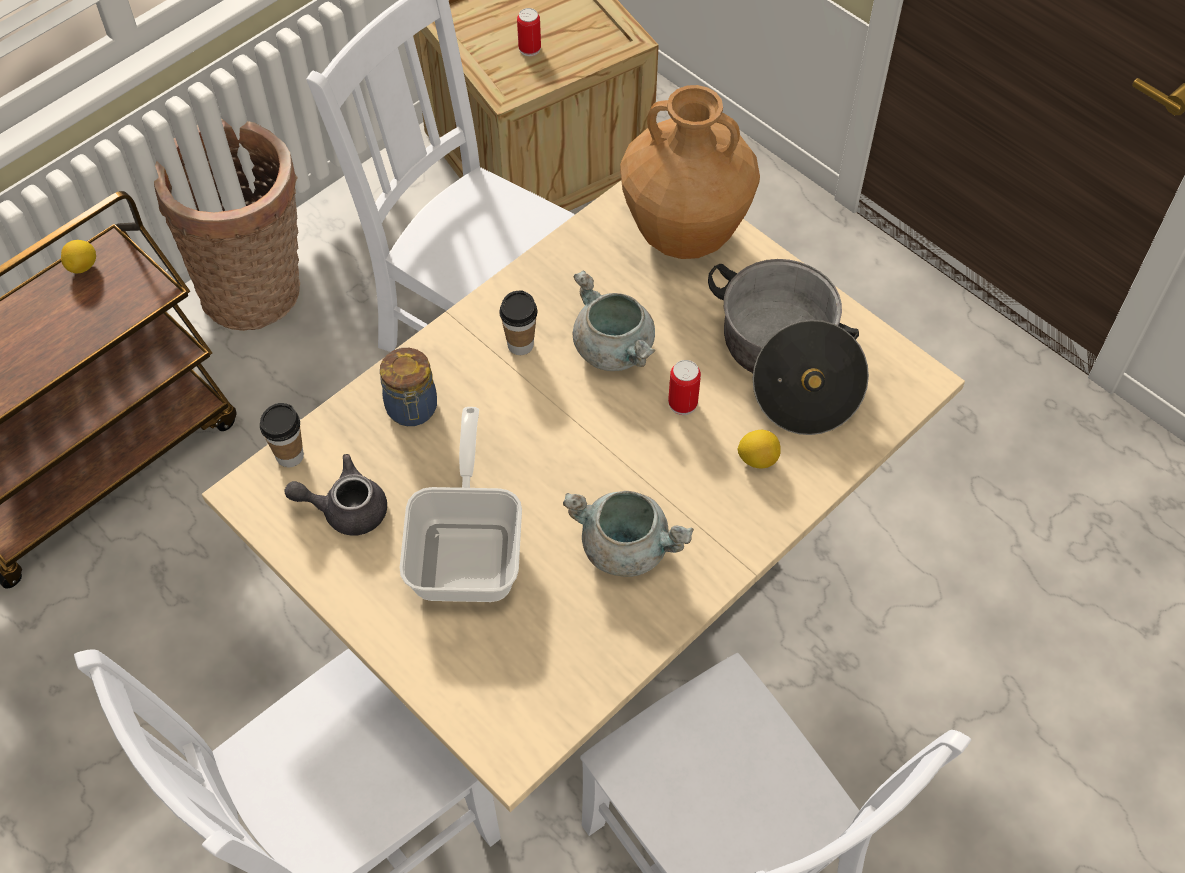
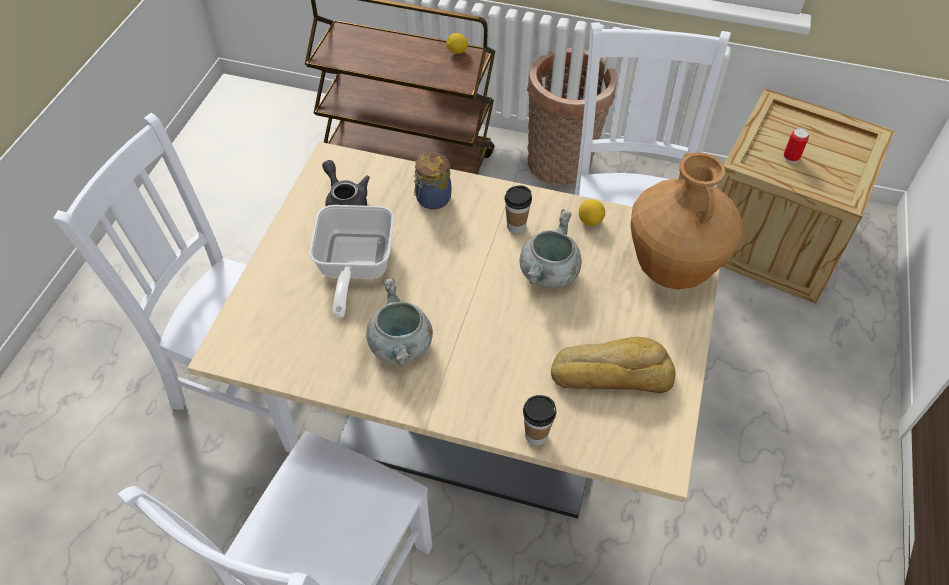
camera: 60 degrees right, 5 degrees down
(290, 456) = (365, 163): cup -> cup (536, 435)
(468, 547) = (353, 268): frying pan -> frying pan turned 120 degrees clockwise
(682, 403) = (533, 328): can -> none
(757, 459) = (518, 390): lemon -> lemon (590, 221)
(786, 363) = (611, 373): cooking pot -> bread

